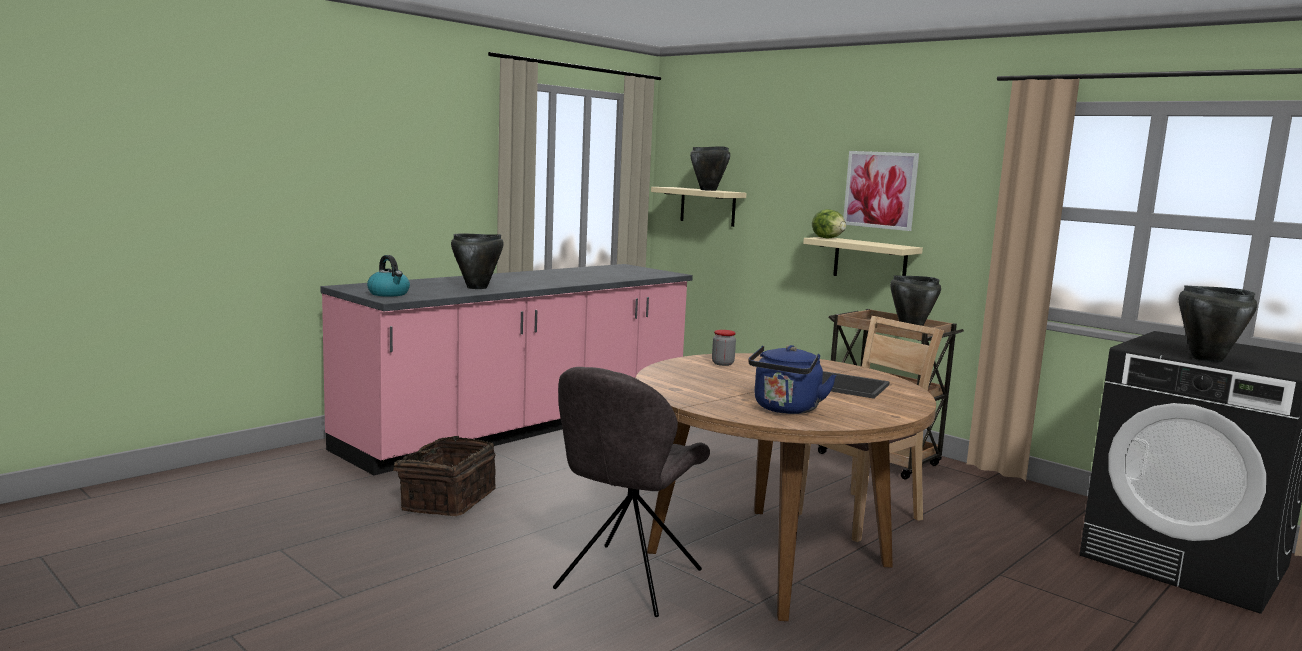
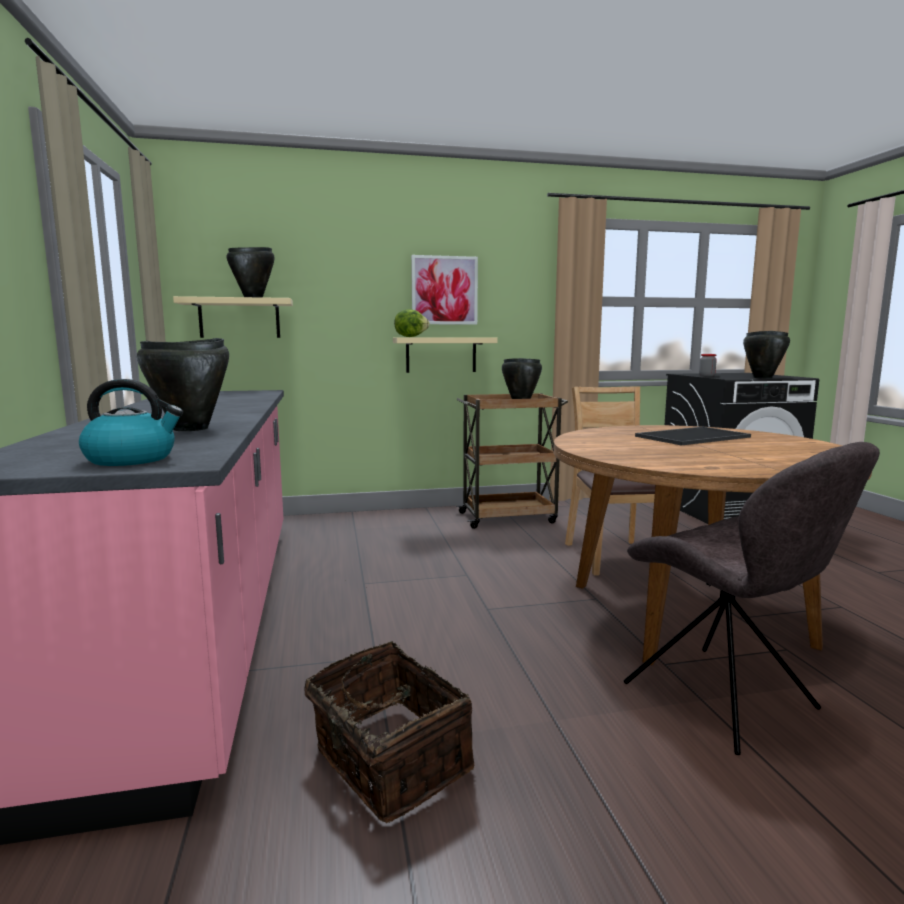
camera: 55 degrees left, 0 degrees up
(722, 363) = (602, 444): jar -> jar (706, 376)
(785, 409) = (798, 456): blue kettle -> none

